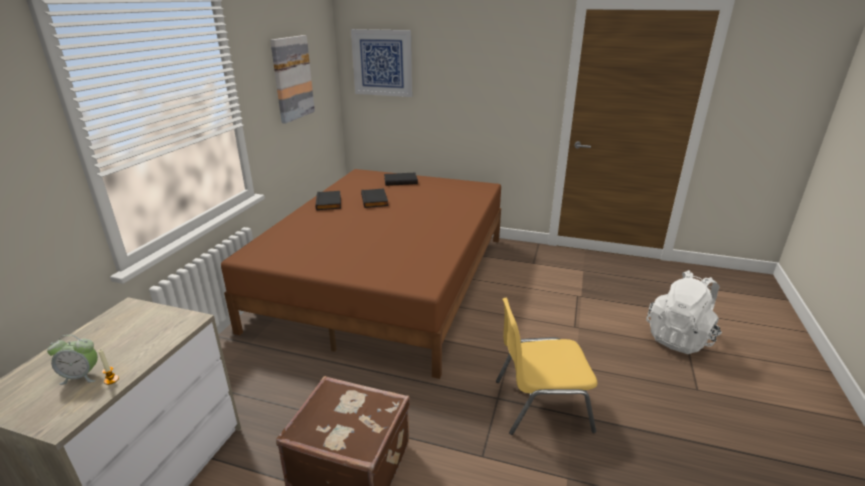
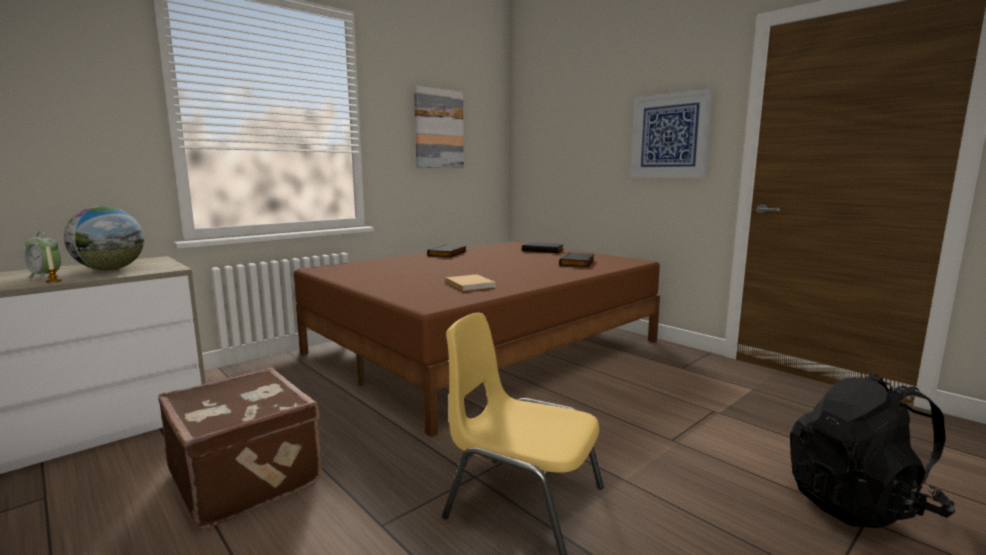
camera: 30 degrees right, 15 degrees down
(125, 341) = (110, 269): none -> globe
(375, 200) = (493, 257): black book -> black book (578, 263)
(382, 63) = (546, 126): picture -> picture (670, 136)
(413, 249) = (469, 284): none -> beige book
(680, 338) = (860, 504): white backpack -> black backpack

